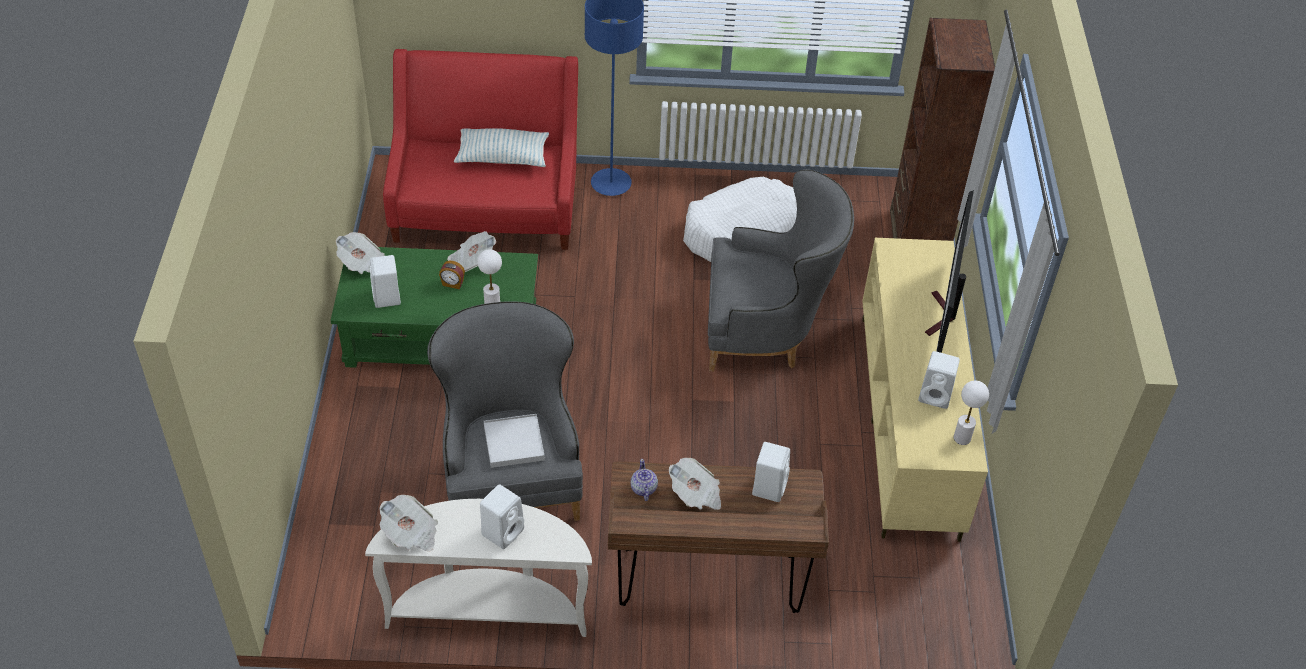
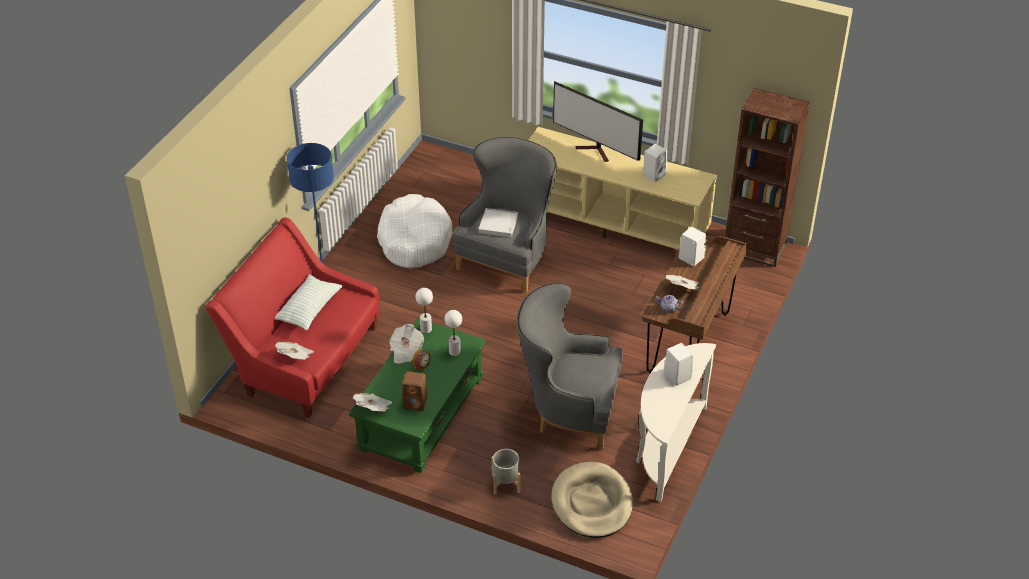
camera: 65 degrees left, 5 degrees down
(355, 552) = (592, 503): none -> beige dog bed
(357, 453) = (506, 483): none -> grey planter
(387, 298) = (416, 403): white speaker -> brown speaker
(411, 534) = (660, 418): newspaper -> newspaper (295, 357)
(513, 443) = (585, 369): white tray -> white tray (498, 224)
(918, 236) = (466, 167): brown bookcase -> brown bookcase (754, 248)
(961, 438) = (689, 175): white table lamp -> white table lamp (426, 329)

